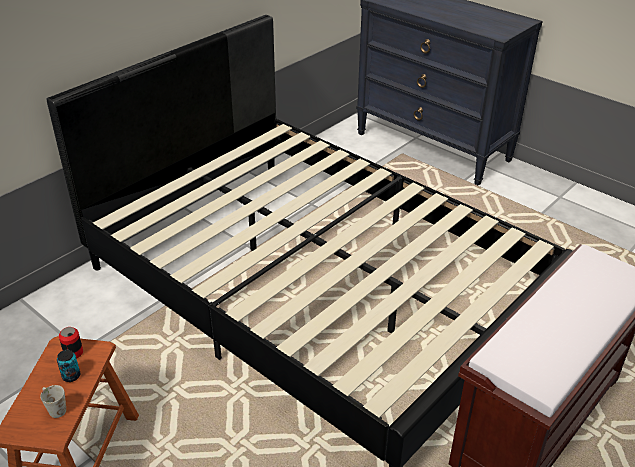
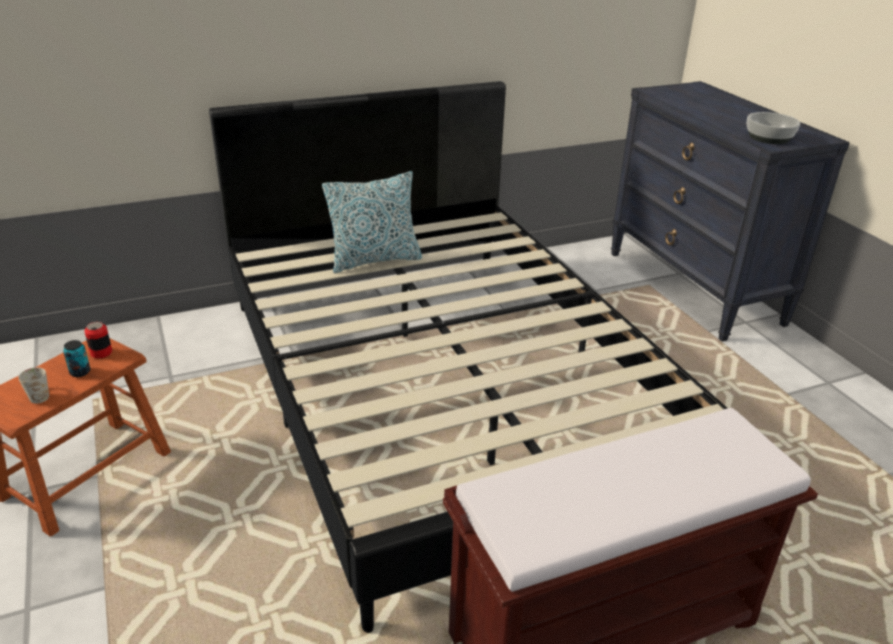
camera: 25 degrees right, 5 degrees down
(218, 195) = (374, 260): none -> pillow
(492, 28) = (769, 138): none -> bowl

